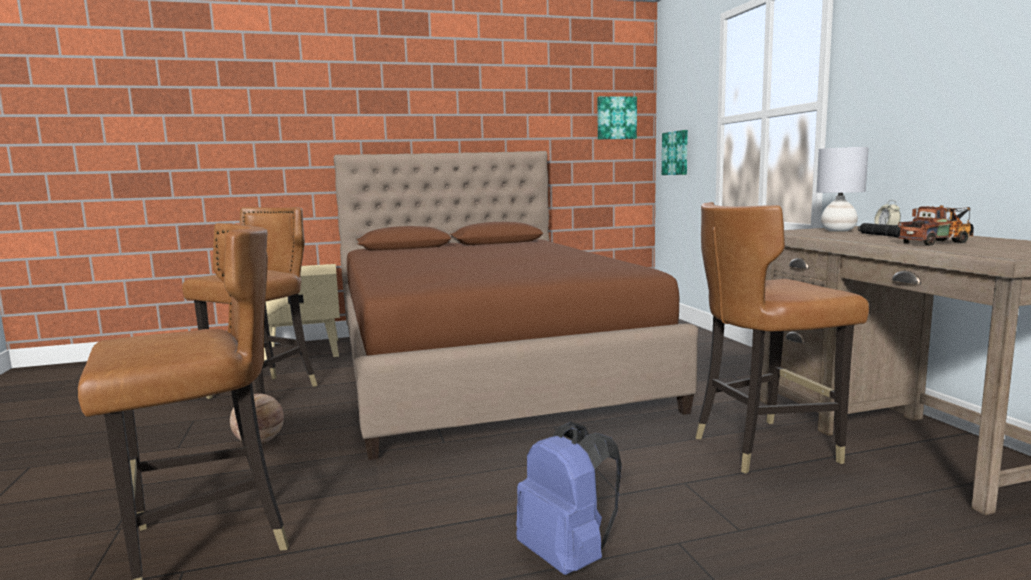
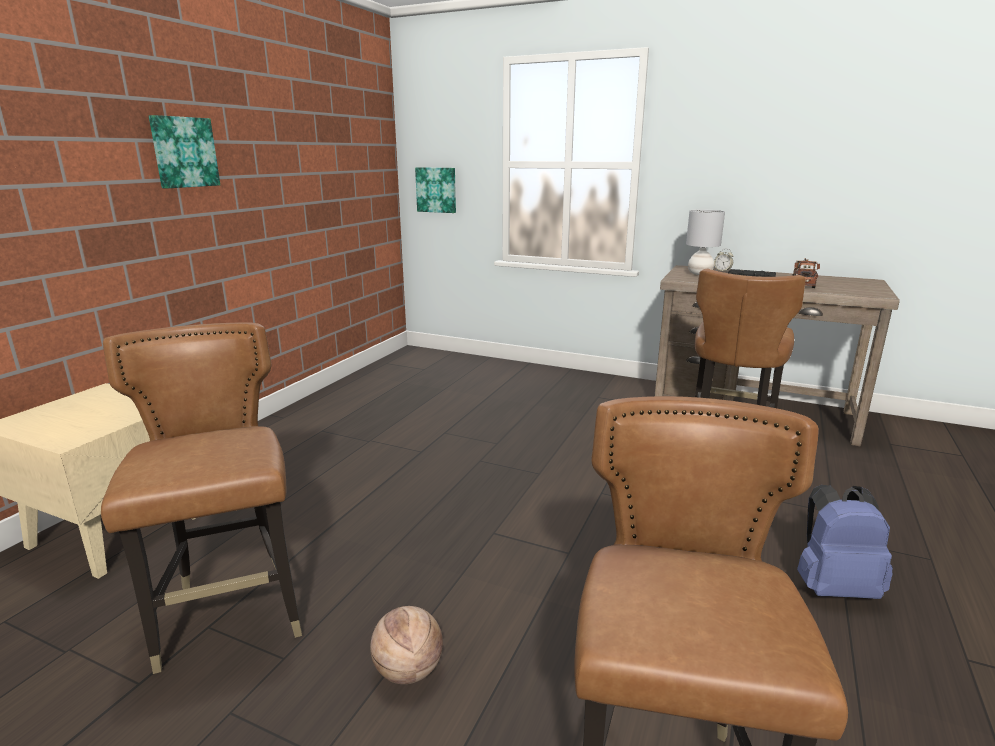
camera: 50 degrees left, 10 degrees up
(485, 367) = (413, 459): brown bed -> none
(616, 118) = (370, 148): picture -> picture (184, 152)

